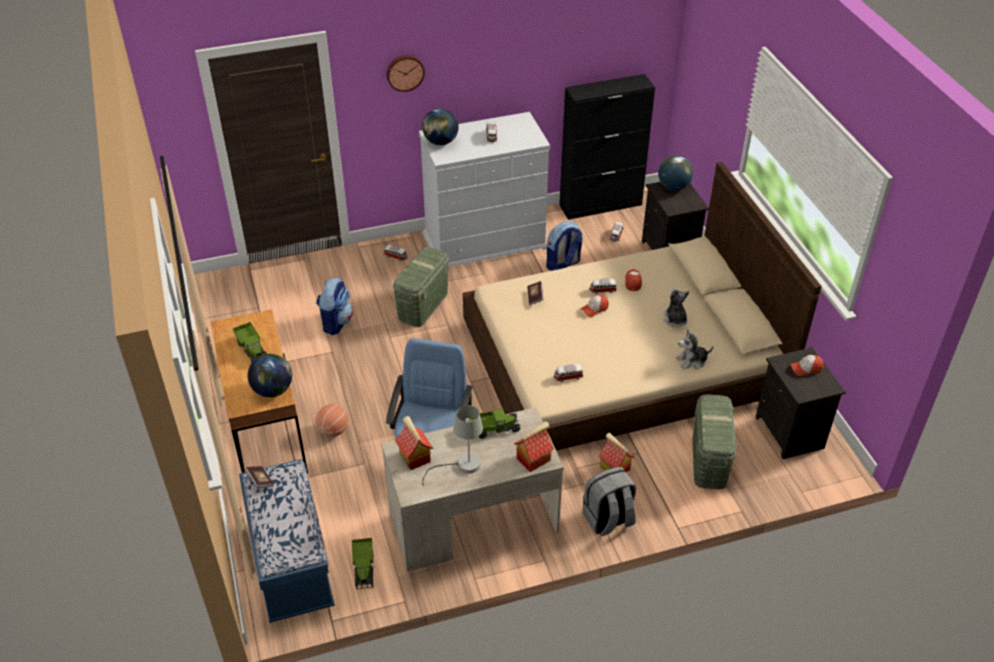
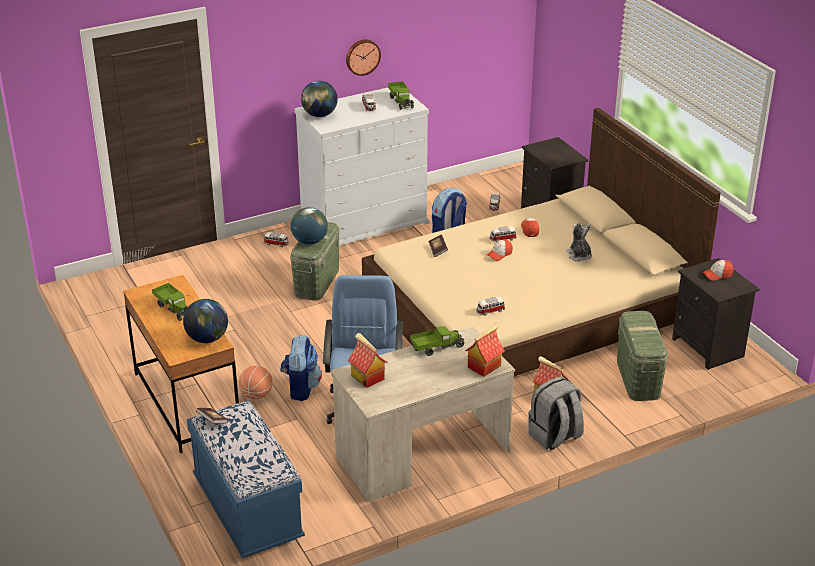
camera: 10 degrees left, 10 degrees down
(336, 322) = (231, 304): backpack -> backpack (301, 388)
(364, 568) = (323, 504): toy truck -> toy truck (401, 101)
(405, 72) = (280, 47): wall clock -> wall clock (362, 56)
(462, 466) = (416, 379): grey table lamp -> none
(601, 205) = (472, 182): black cabinet -> none
(674, 187) = (549, 146): globe -> globe (310, 241)
(692, 361) = (606, 287): plush toy -> none

